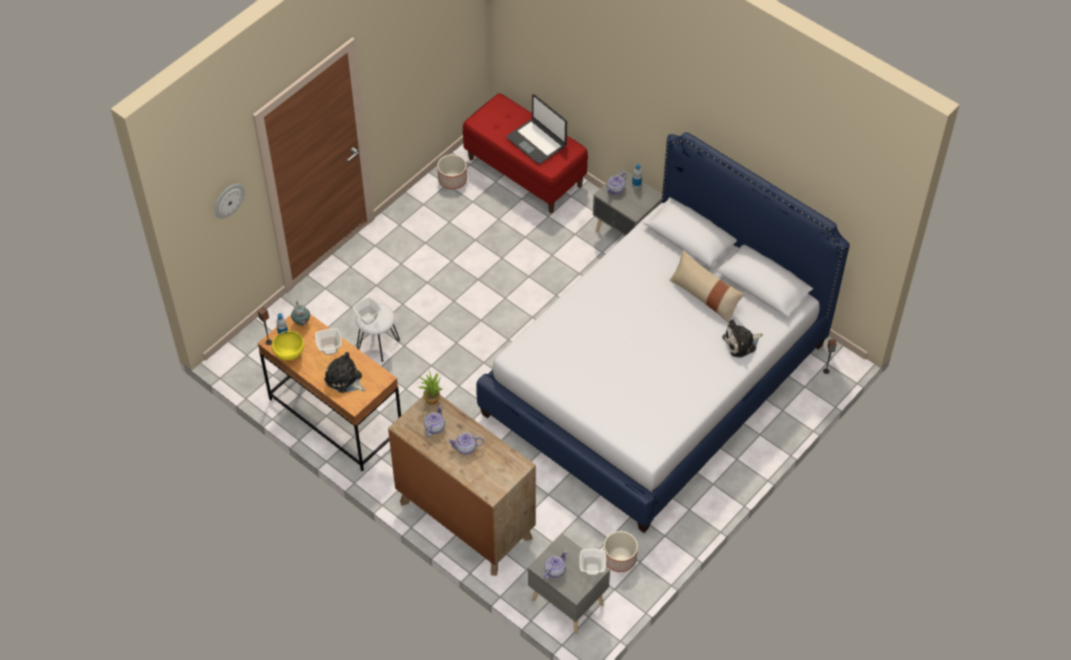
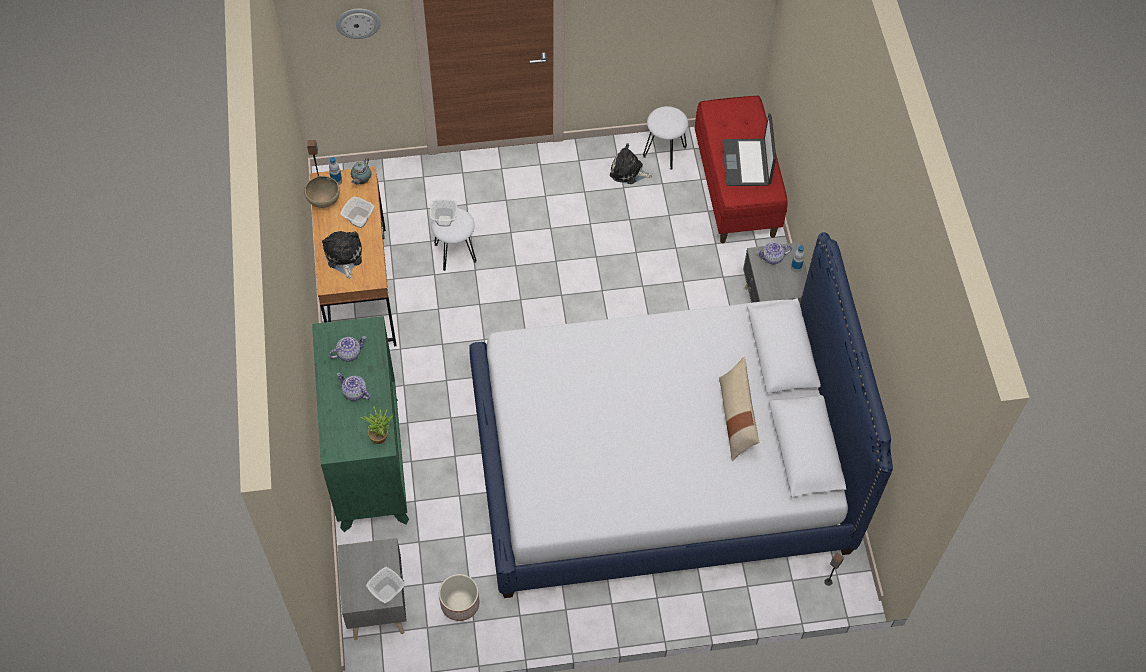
camera: 40 degrees right, 5 degrees up
(290, 354) = (324, 202): yellow bowl -> brown bowl
(431, 398) = (374, 325): potted plant -> potted plant (381, 435)
(452, 180) = (664, 152): planter -> white stool
(465, 520) = (369, 462): brown dresser -> green dresser
(555, 570) = (356, 566): teapot -> none
(741, 343) = (724, 489): plush toy -> plush toy (628, 171)

